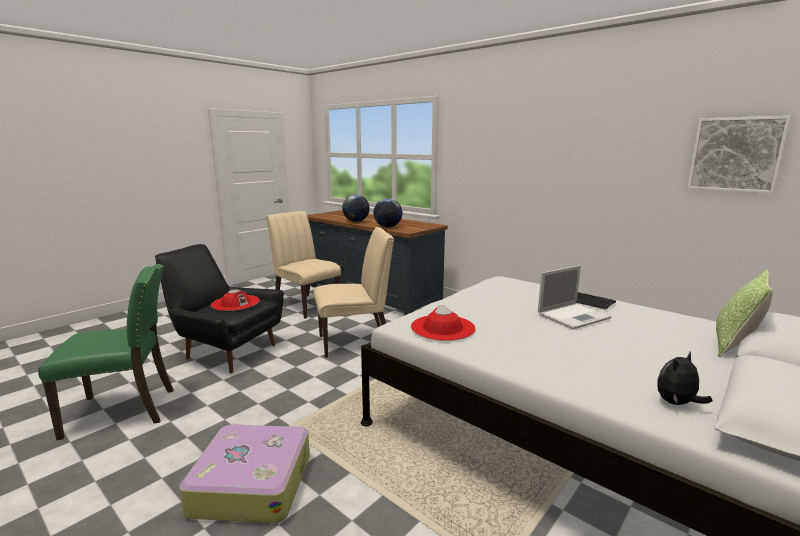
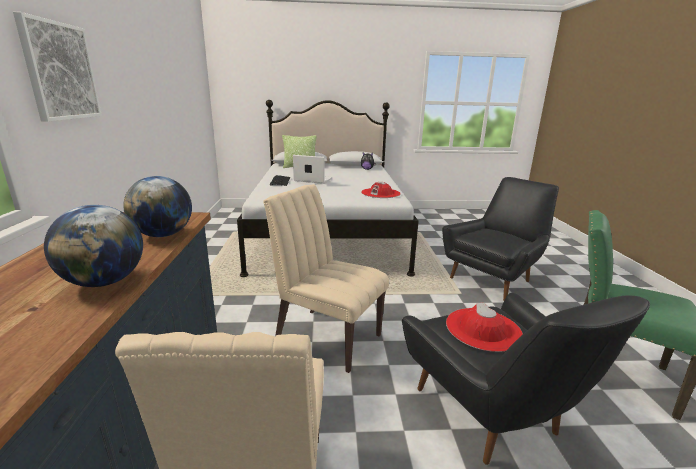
camera: 135 degrees left, 5 degrees up
(252, 483) = (494, 279): suitcase -> black armchair
(735, 154) = (189, 82): picture -> picture (60, 71)

